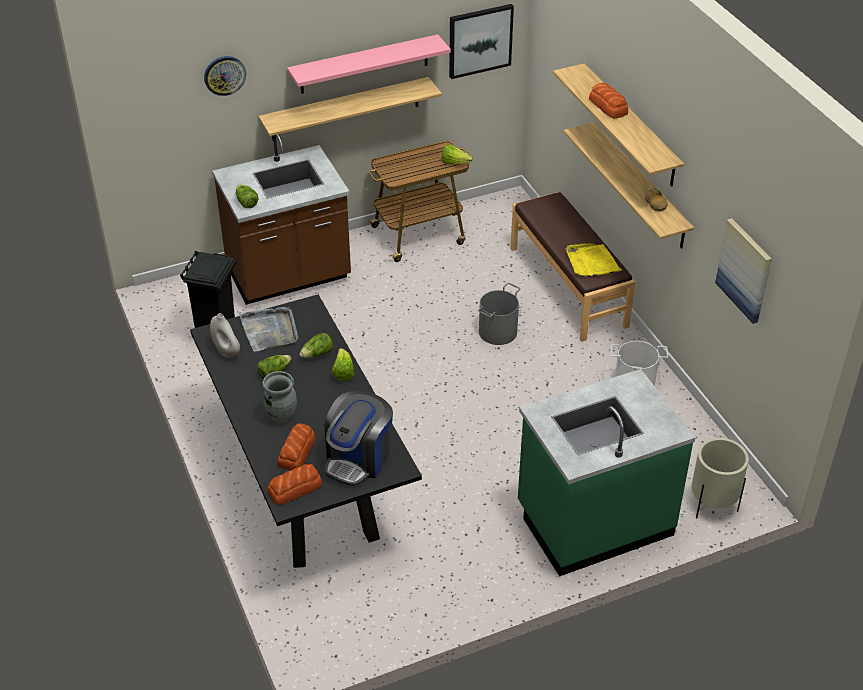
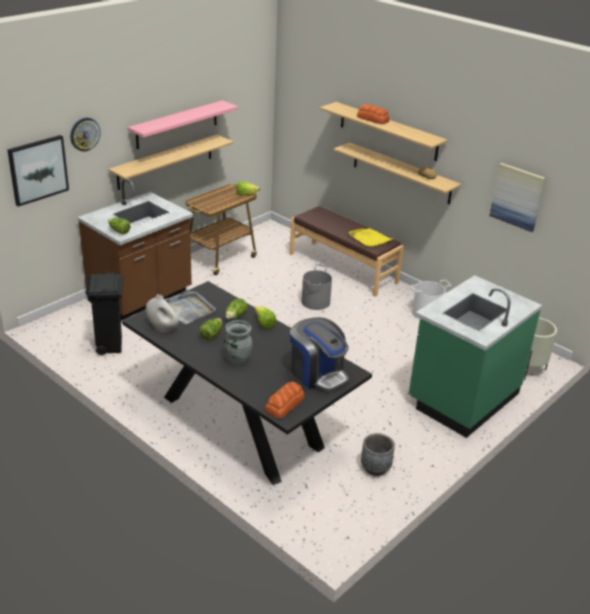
camera: 25 degrees left, 10 degrees down
(297, 451) = (267, 380): bread -> none
(358, 458) = (317, 374): coffee machine -> coffee machine turned 45 degrees counterclockwise
(422, 582) = (375, 468): none -> grey planter
(480, 40) = (246, 105): picture -> picture (38, 169)

